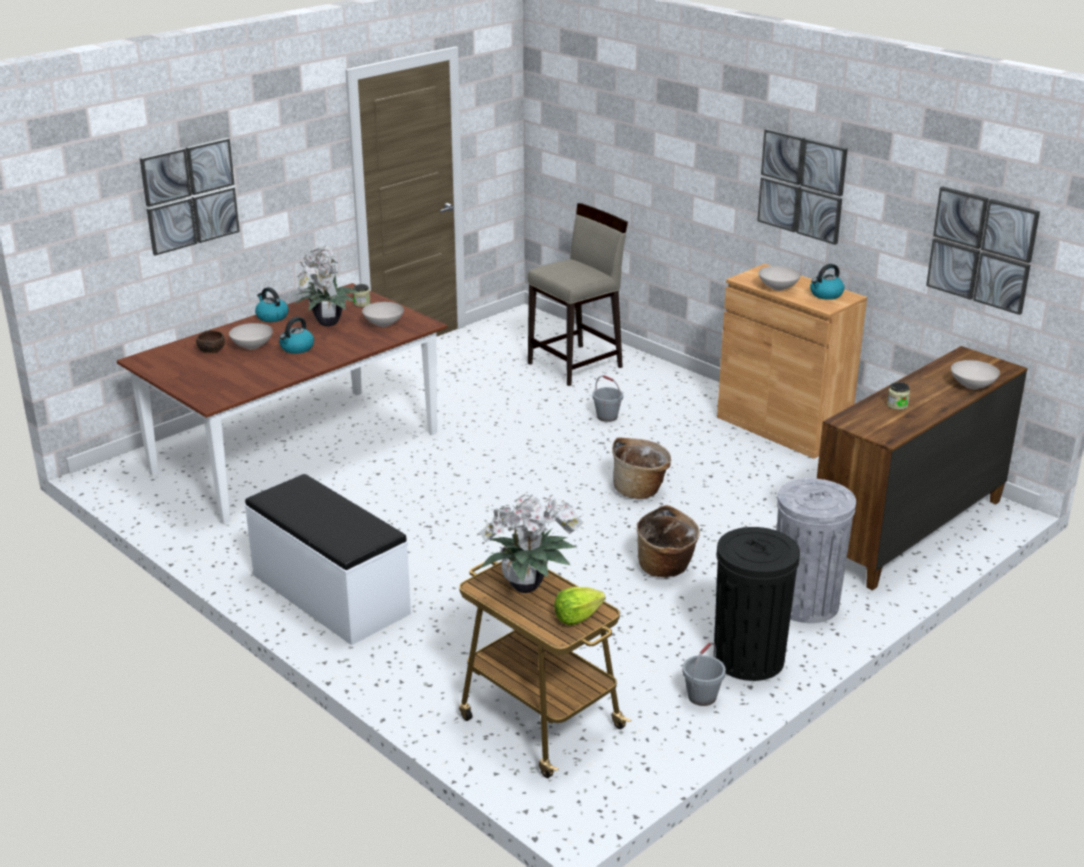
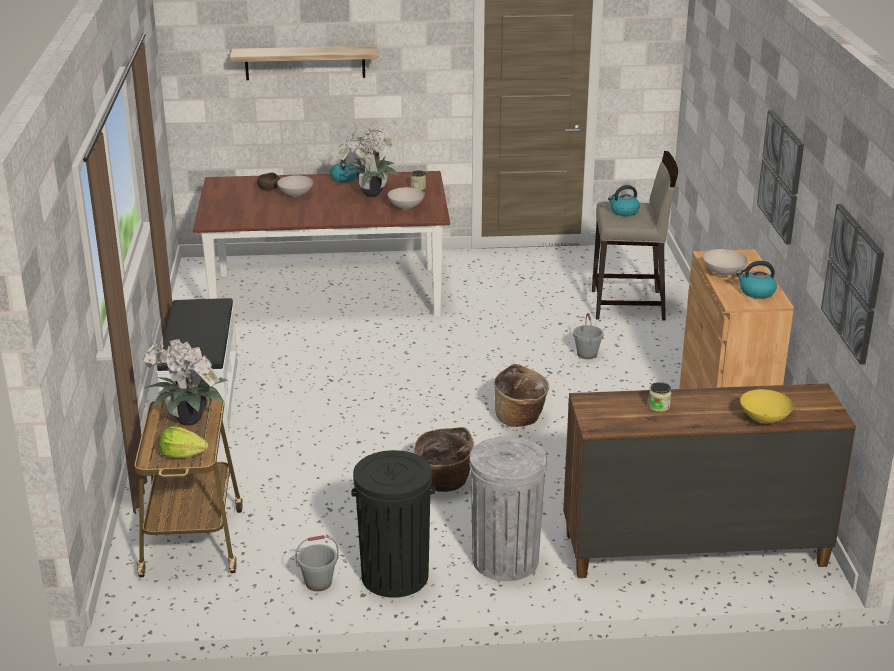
camera: 40 degrees right, 0 degrees up
(190, 195) = (305, 62): picture -> shelf
(297, 348) = (320, 205): kettle -> kettle (624, 212)
(972, 385) = (764, 419): white bowl -> yellow bowl

